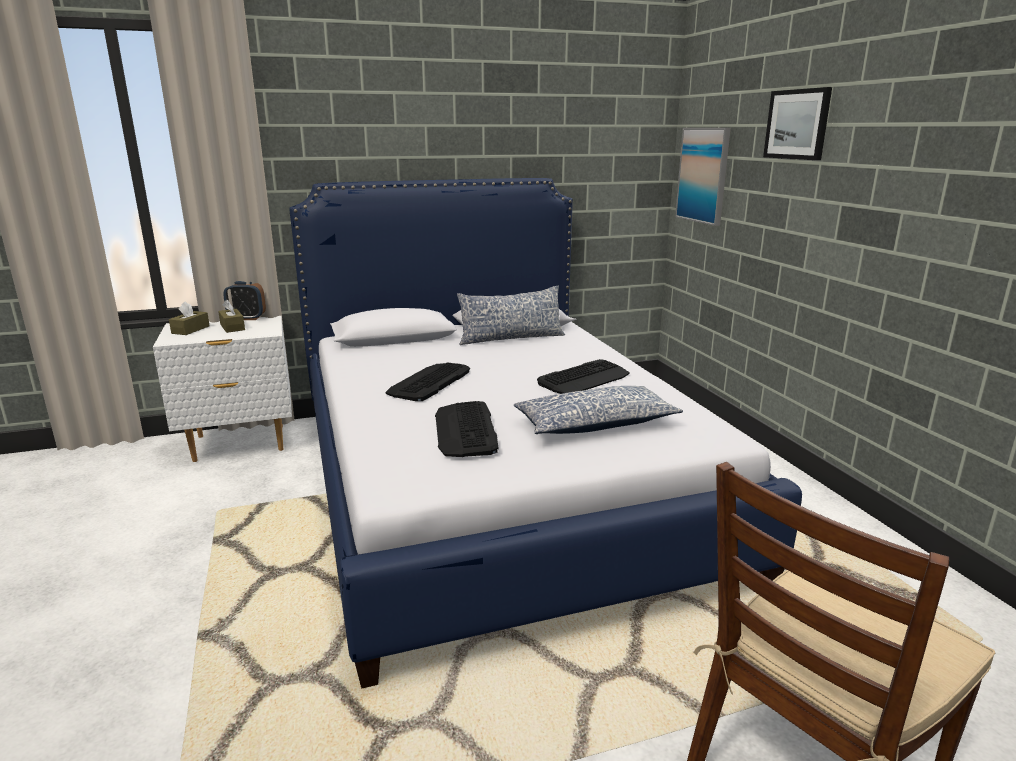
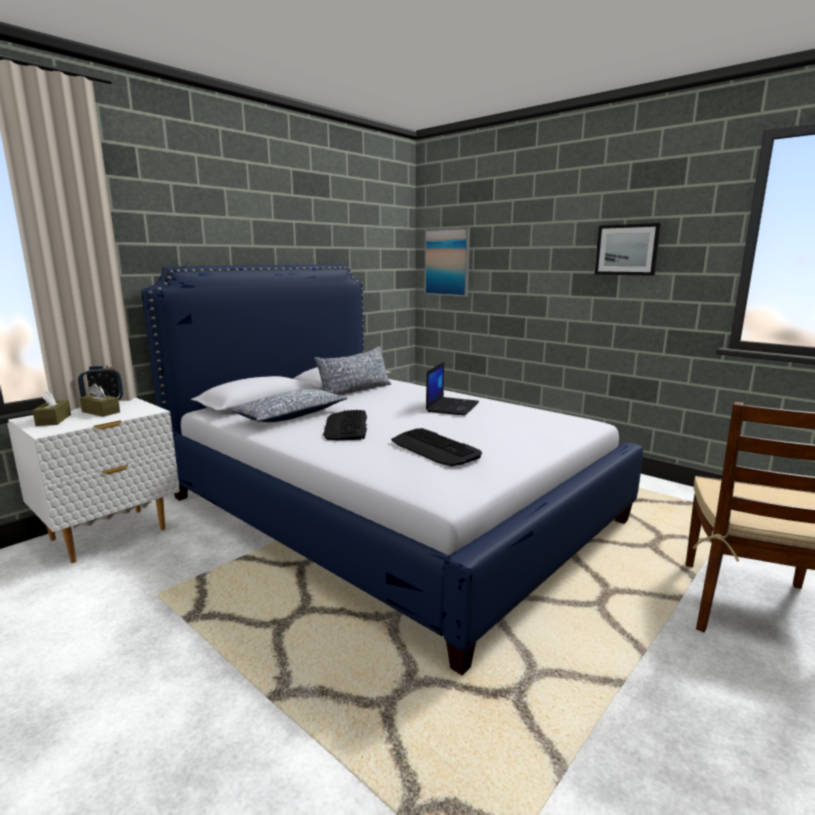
camera: 30 degrees left, 5 degrees down
(584, 378) = (452, 406): keyboard -> laptop
(594, 424) = (506, 430): pillow -> pillow (291, 416)
(797, 124) = (530, 222): picture -> picture (627, 250)

